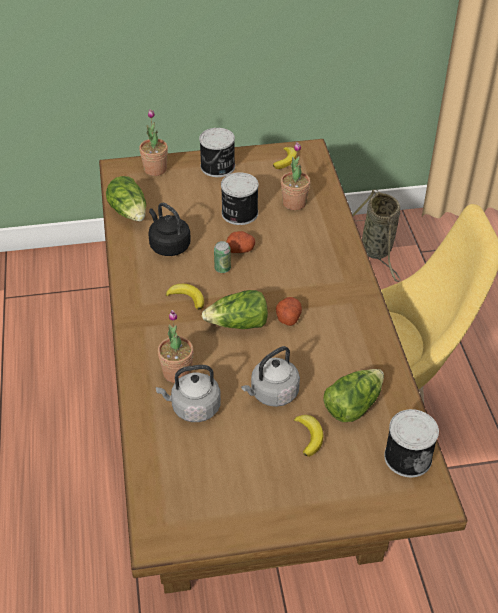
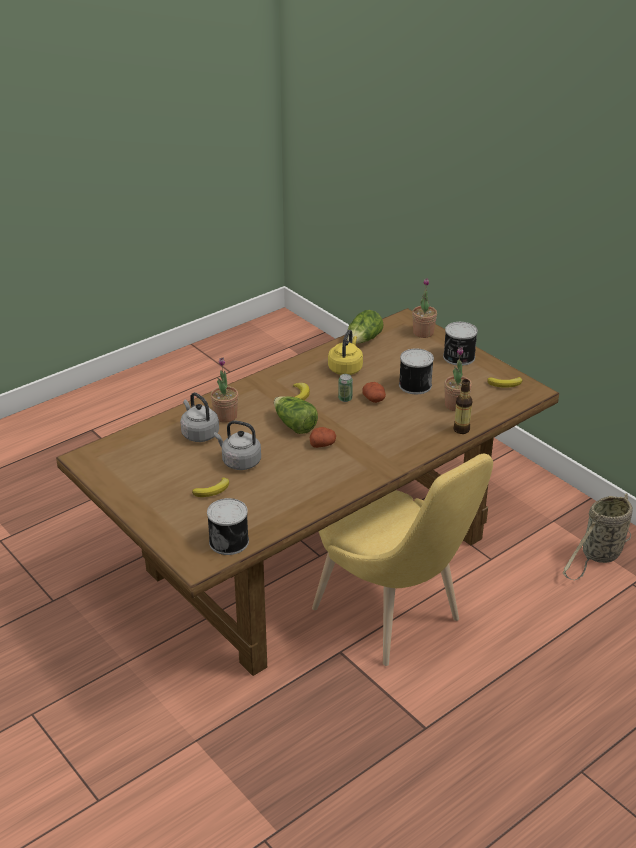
camera: 60 degrees right, 10 degrees down
(168, 245) = (346, 368): black kettle -> yellow kettle
(335, 217) = (461, 429): none -> bottle
(352, 405) = (259, 501): lettuce -> none

